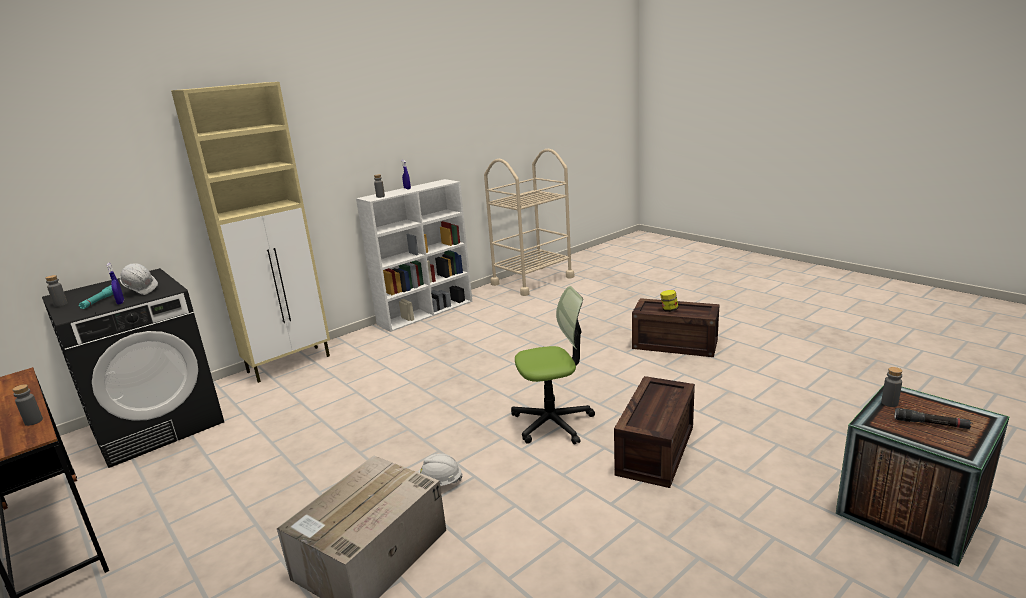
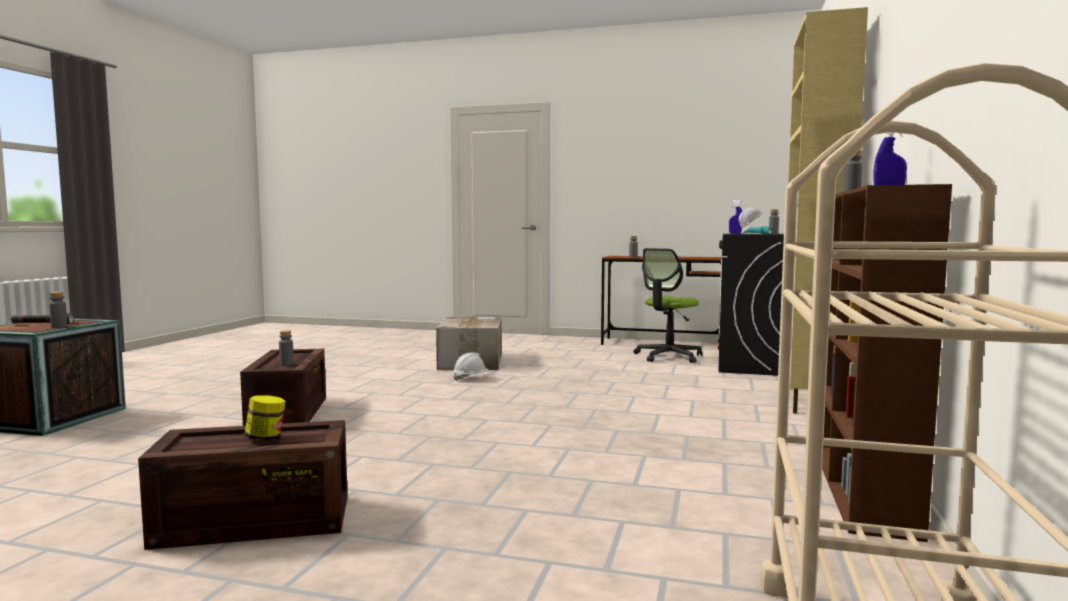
camera: 145 degrees right, 15 degrees down
(426, 312) = (861, 487): white bookcase -> brown bookcase
(552, 422) = (410, 412): office chair -> office chair (668, 357)
(656, 398) = (286, 364): none -> grey bottle

